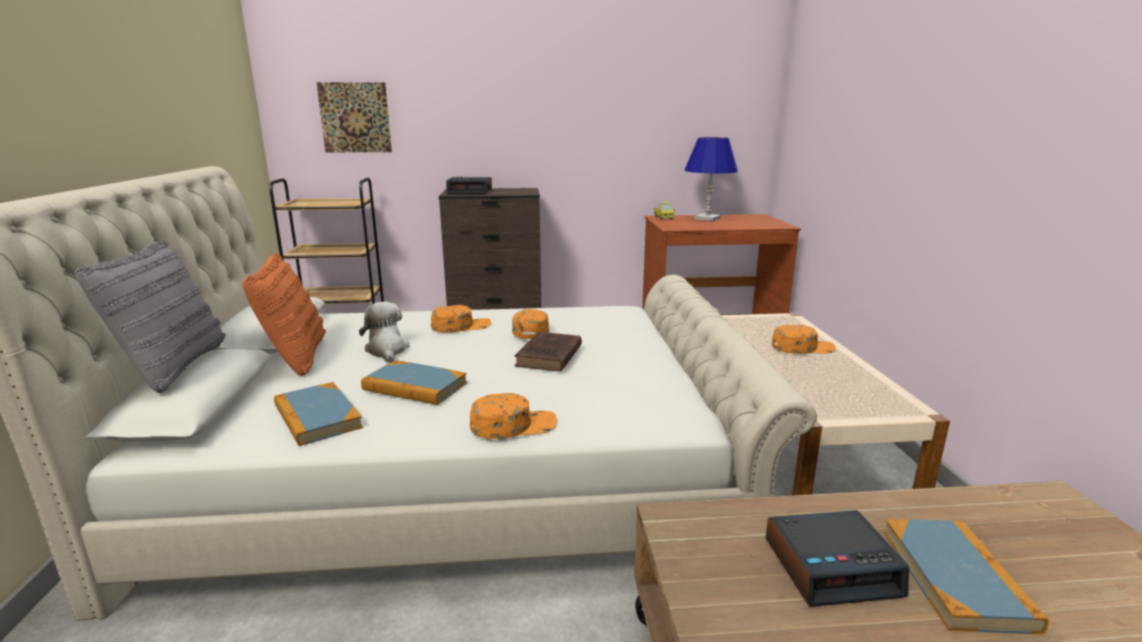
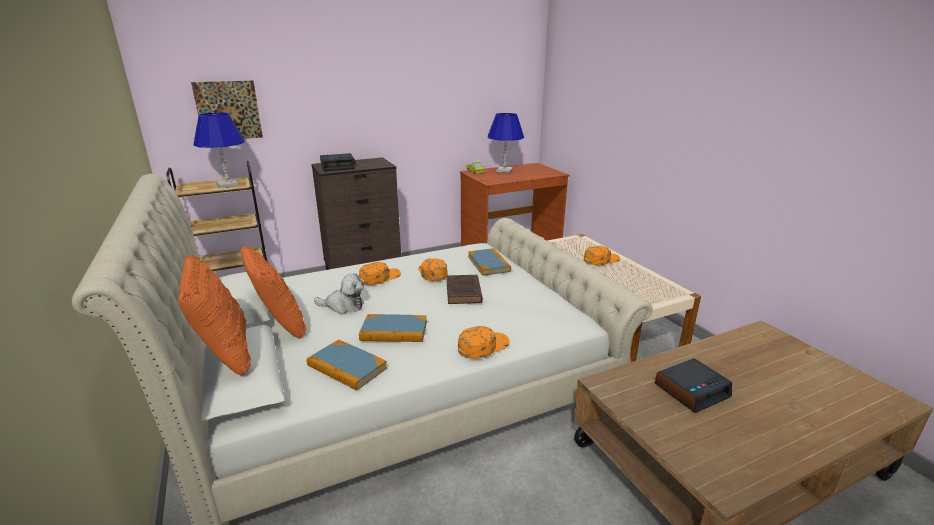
camera: 20 degrees left, 5 degrees up
(174, 368) = (225, 353): grey pillow -> orange pillow
(340, 203) = (228, 184): none -> blue table lamp
(387, 350) = (343, 306): plush toy -> plush toy turned 135 degrees clockwise
(955, 577) = (744, 382): book -> book (489, 264)

